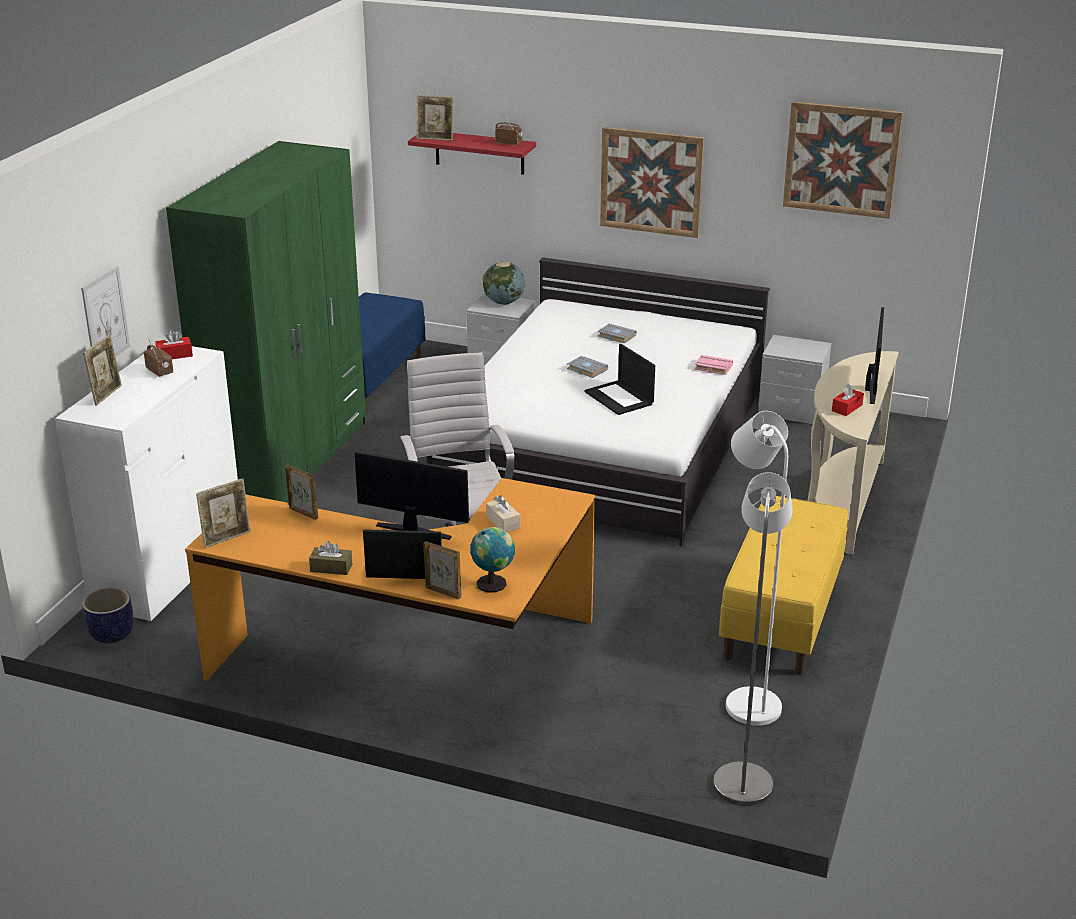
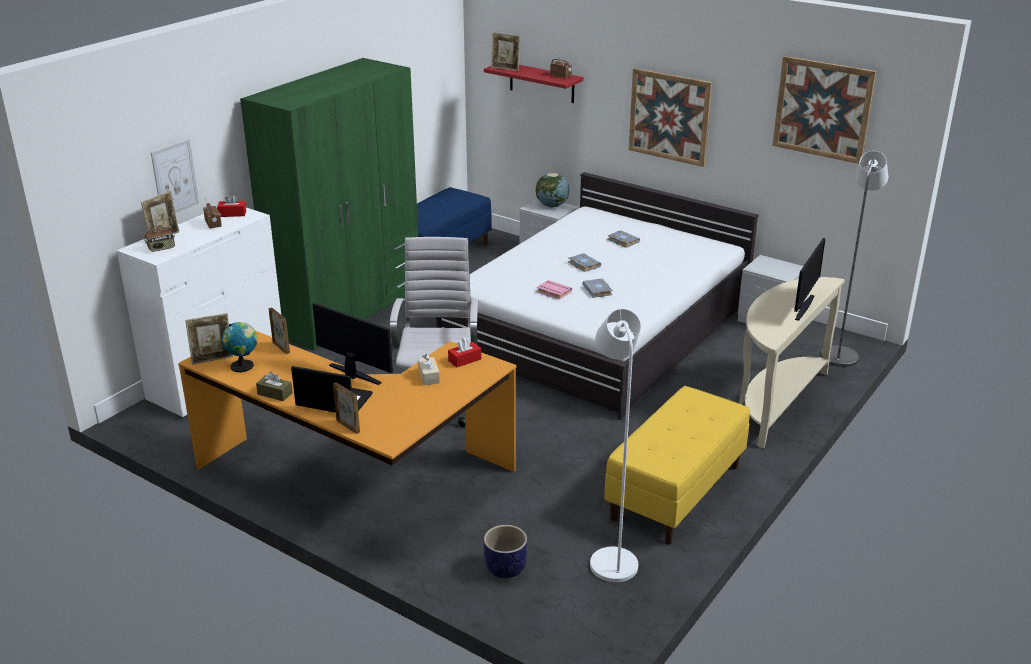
camera: 15 degrees right, 0 degrees up
(112, 634) = (151, 423): planter -> planter (506, 569)
(113, 409) = (161, 248): none -> radio
(493, 583) = (391, 425): globe -> globe (244, 366)
(620, 398) = (598, 290): laptop -> grey book
(712, 368) = (688, 275): pink book -> pink book (552, 292)
(743, 777) = (576, 624): grey floor lamp -> grey floor lamp (840, 354)
(847, 408) = (772, 321): red tissue box -> red tissue box (464, 360)

